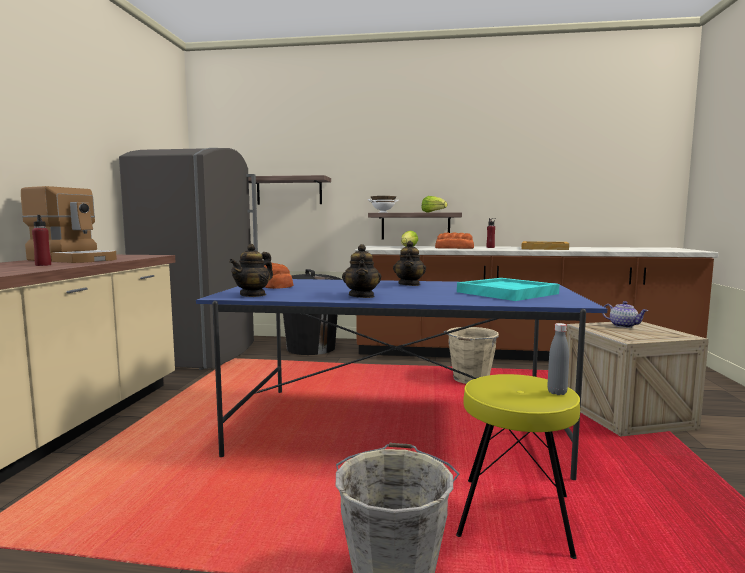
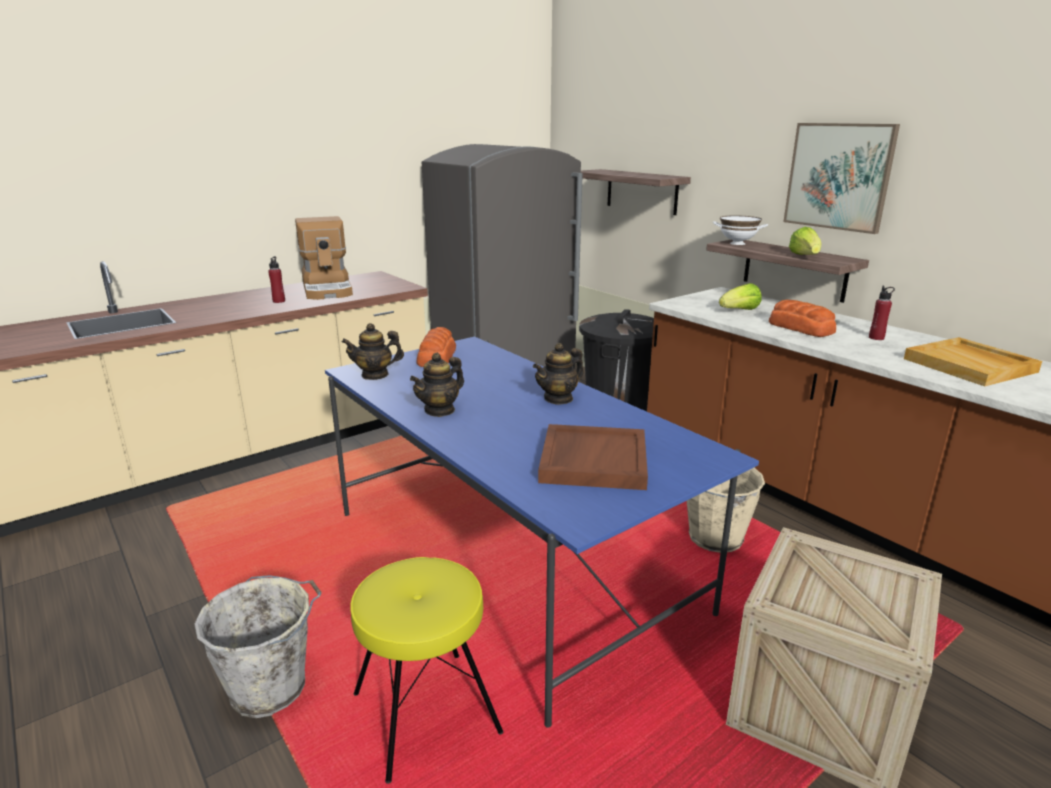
camera: 45 degrees right, 15 degrees up
(434, 169) = (839, 176): none -> picture
(506, 293) = (592, 460): turquoise tray -> brown tray
(557, 392) = (424, 618): grey bottle -> none
(623, 326) = (864, 573): teapot -> none

